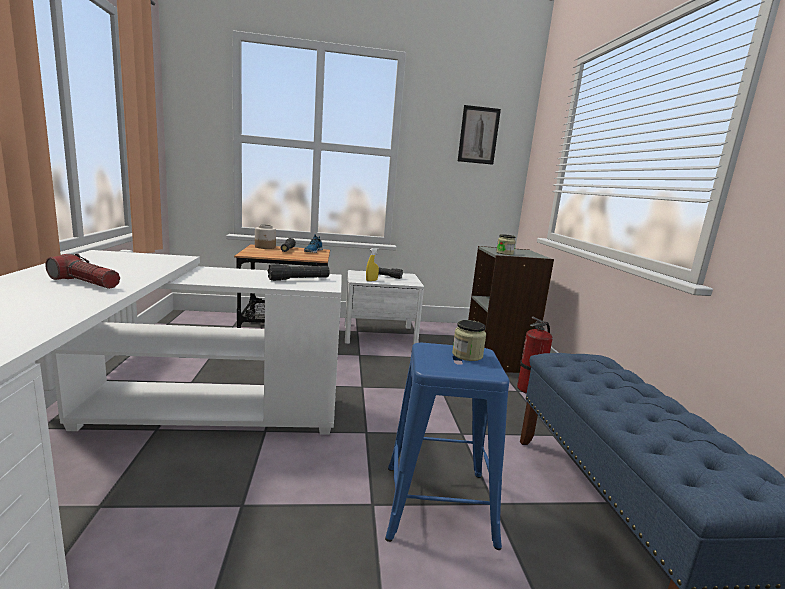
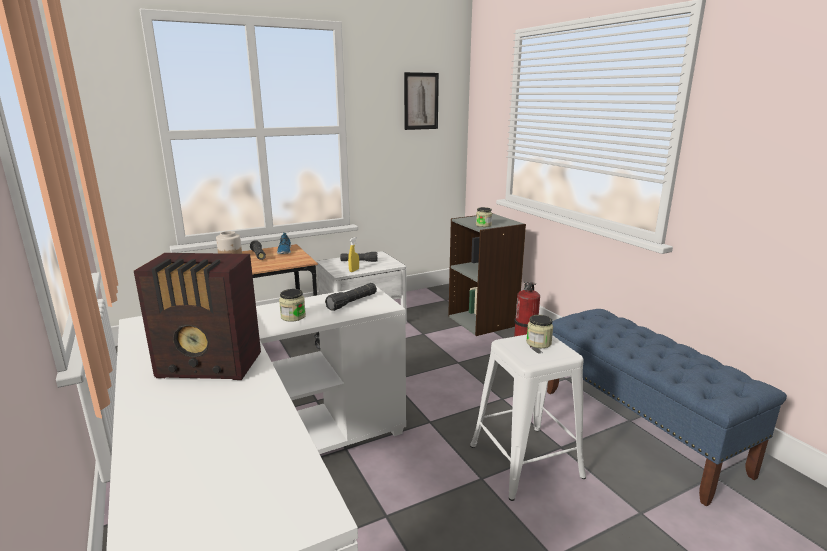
camera: 20 degrees left, 5 degrees up
(85, 283) = (211, 366): flashlight -> radio
(231, 277) = (293, 316): none -> jar
(438, 504) = (525, 461): blue stool -> white stool

